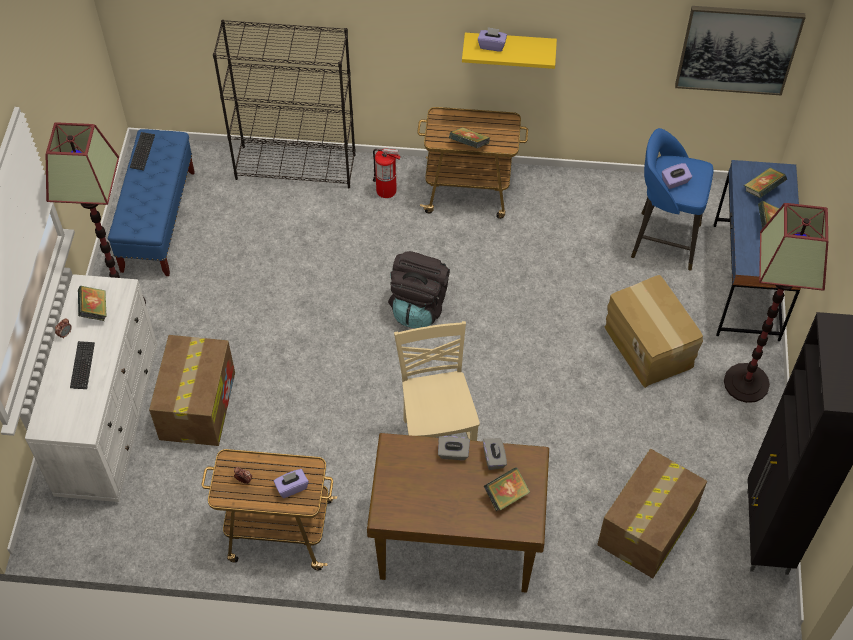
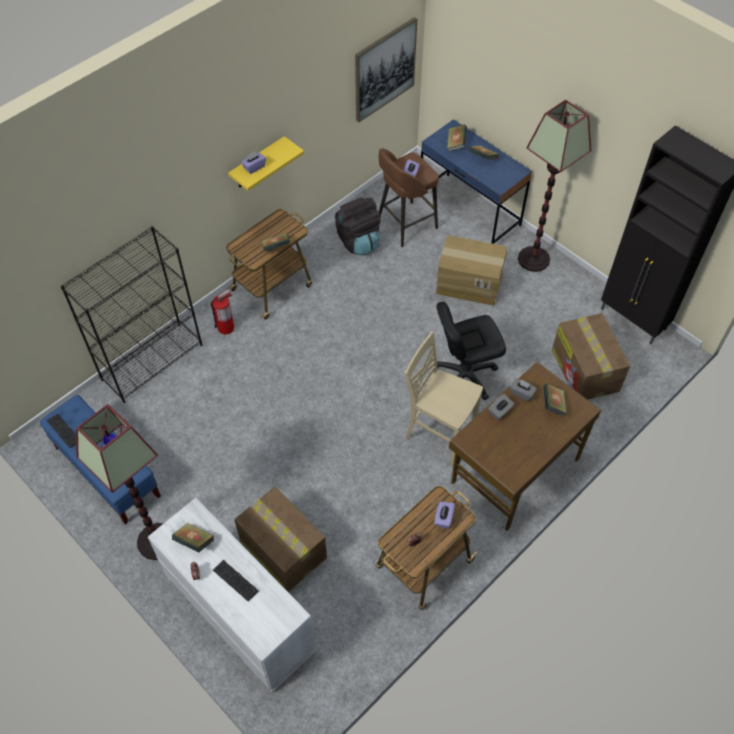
camera: 50 degrees left, 0 degrees up
(419, 306) = (330, 372): black backpack -> black backpack (358, 241)
(527, 420) = (464, 375): none -> black office chair
(663, 240) = (405, 225): blue stool -> brown stool

